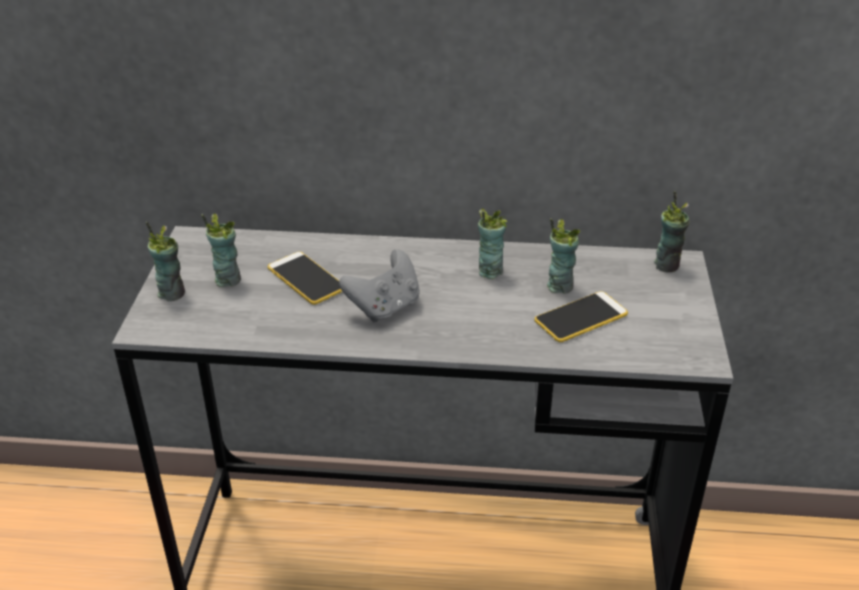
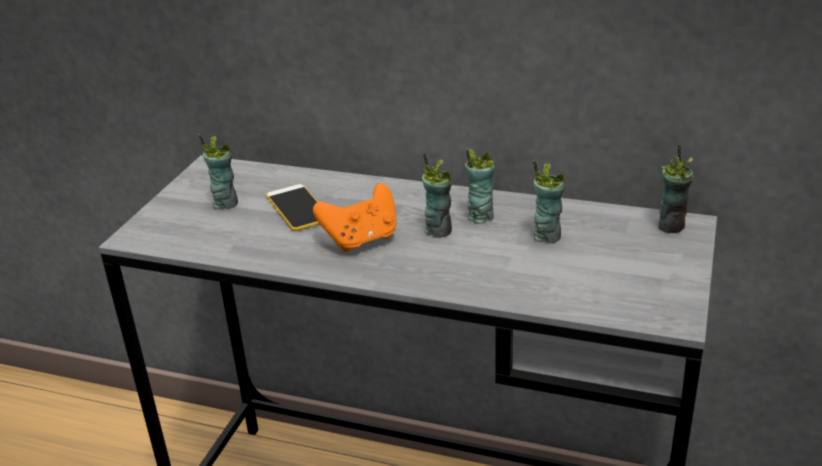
camera: 15 degrees right, 5 degrees down
(172, 293) = (170, 210): cup -> cup (438, 230)
(385, 307) = (361, 239): grey game controller -> orange game controller
(581, 317) = (557, 267): phone -> none

